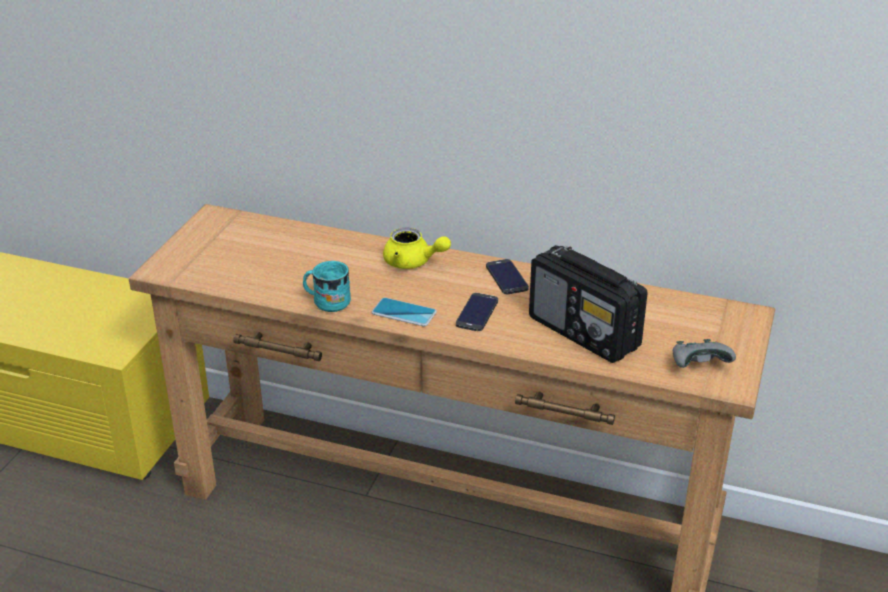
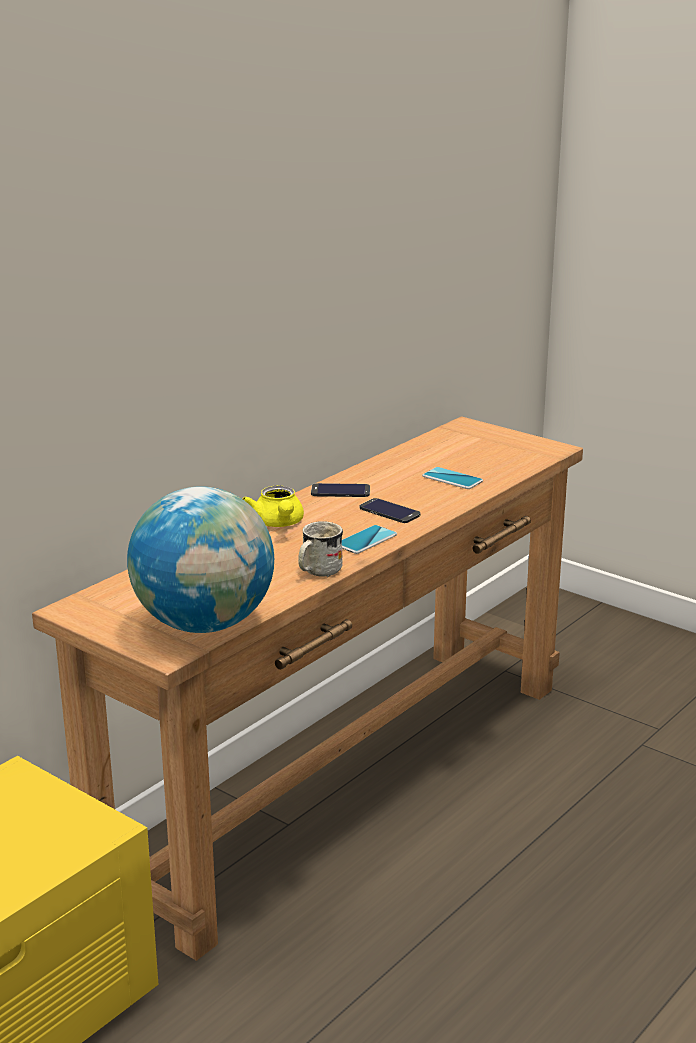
camera: 70 degrees left, 10 degrees down
(209, 273) = (204, 624): none -> globe
(327, 302) = (317, 571): turquoise mug -> white mug
(413, 262) = (278, 524): yellow teapot -> yellow teapot turned 120 degrees clockwise
(584, 333) = (452, 479): radio -> phone
(699, 366) = (524, 452): grey game controller -> none

